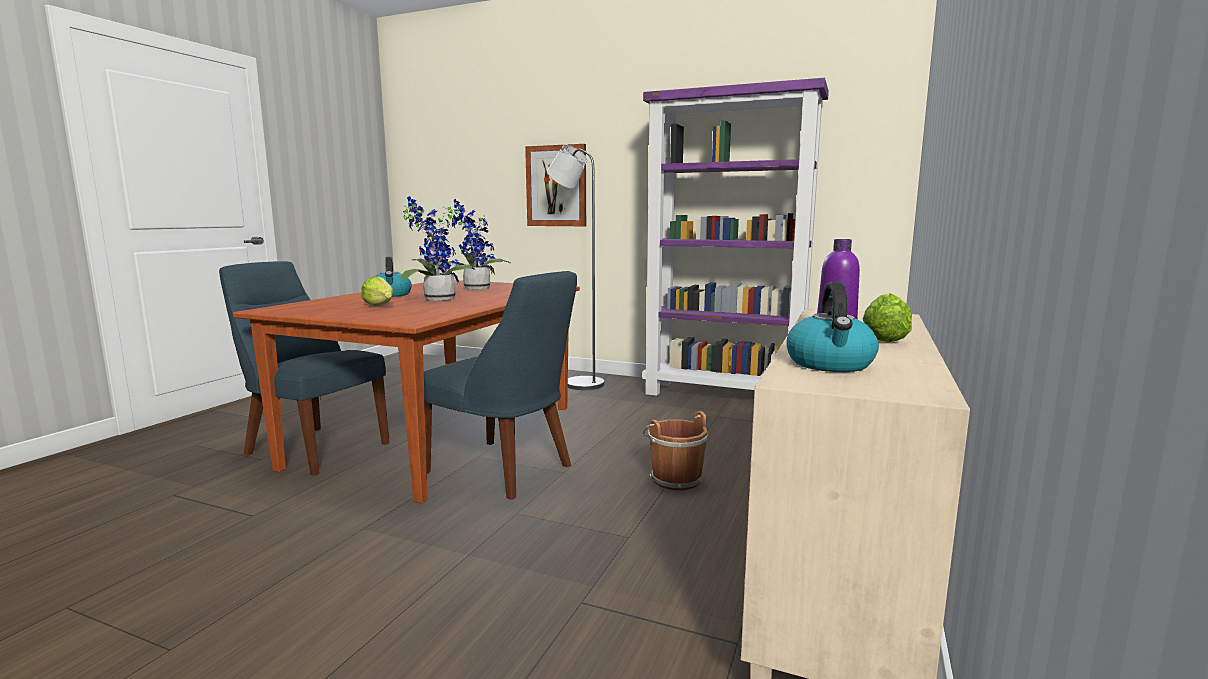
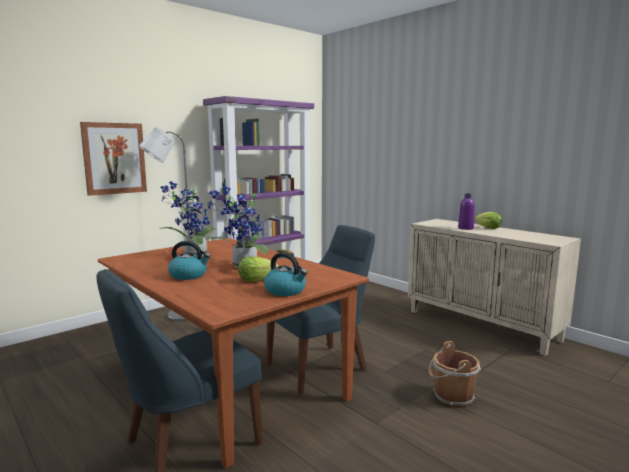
camera: 65 degrees left, 0 degrees up
(674, 479) = (369, 327): brown bucket -> brown bucket (451, 397)
(830, 364) = (529, 237): kettle -> kettle (286, 291)

